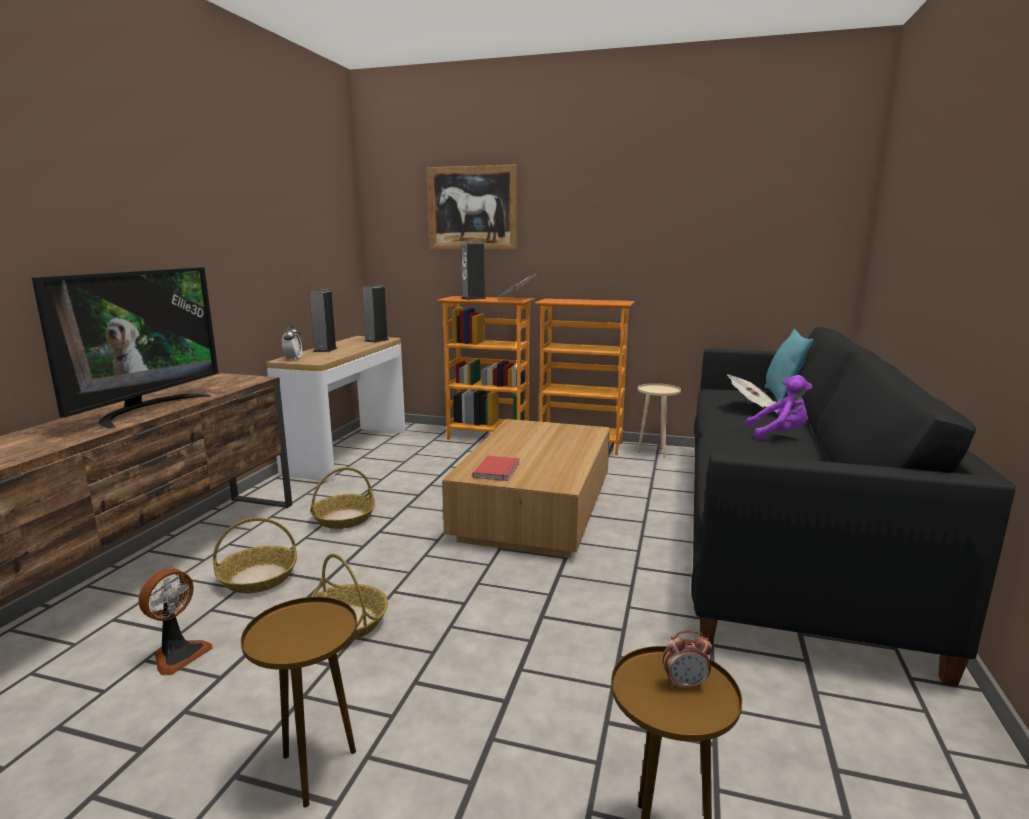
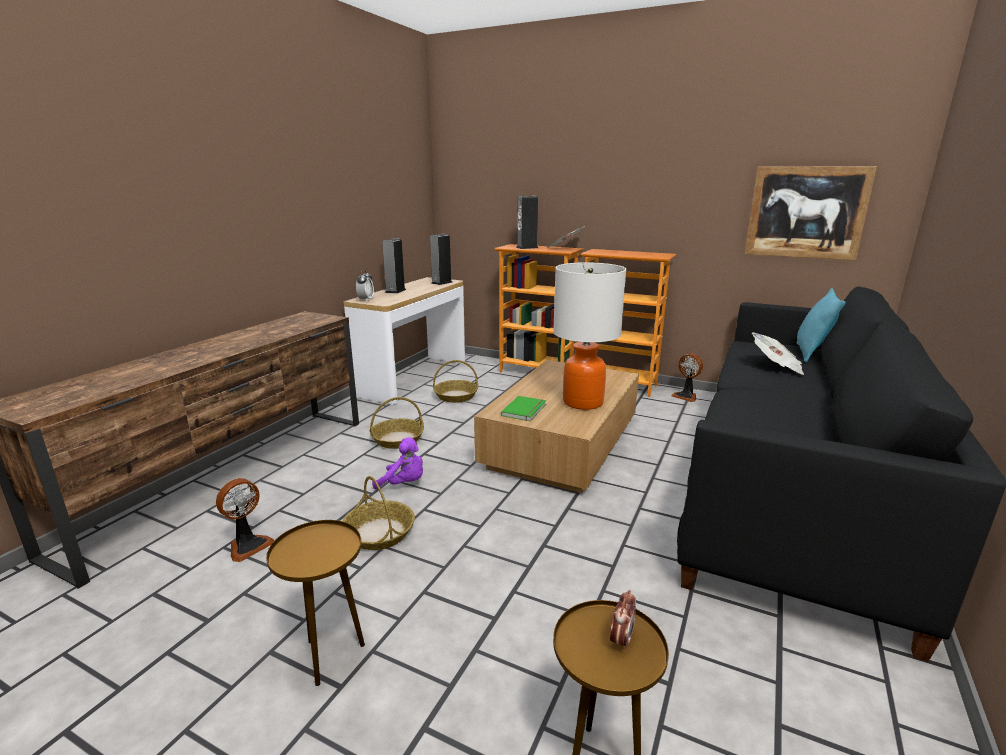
camera: 10 degrees right, 5 degrees up
(146, 409) = (235, 344): television -> none
(258, 578) = (319, 486): basket -> basket (455, 396)
(472, 208) = (530, 163): picture -> picture (806, 212)
(498, 470) = (525, 410): red book -> green book
(559, 458) = (583, 402): none -> table lamp
(654, 452) = (686, 396): beige side table -> fan
(685, 684) = (621, 640): alarm clock -> alarm clock turned 75 degrees counterclockwise
(779, 434) = (791, 396): purple plush toy -> purple plush toy (404, 484)

